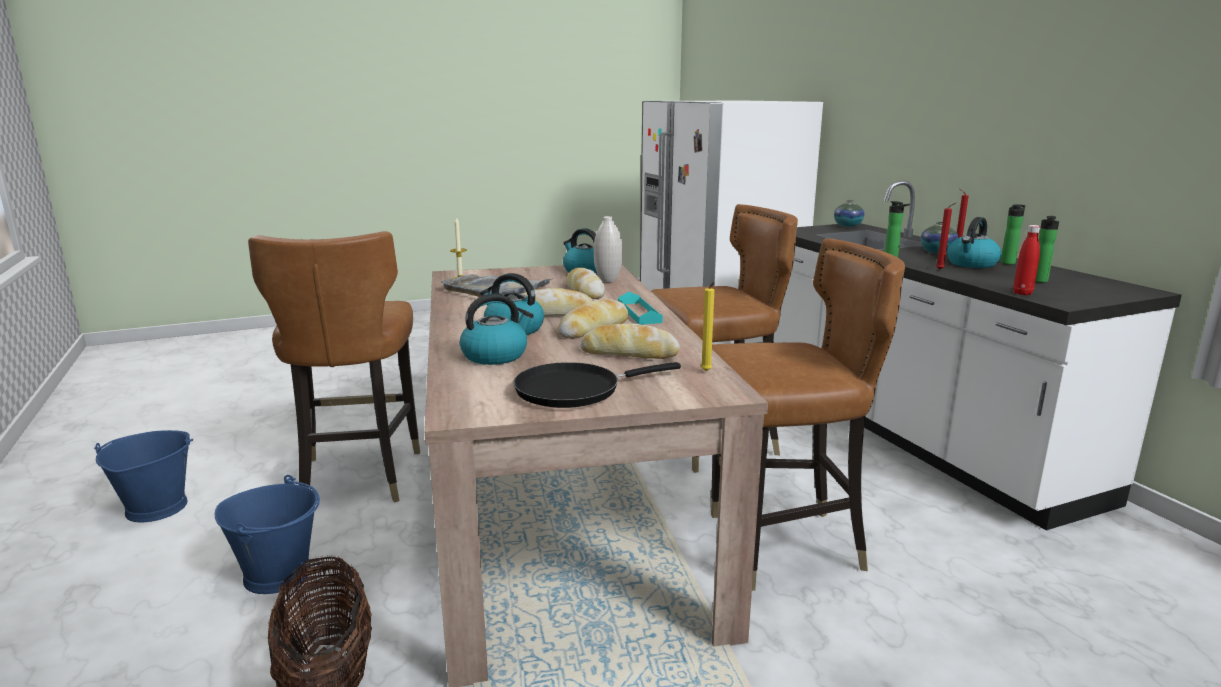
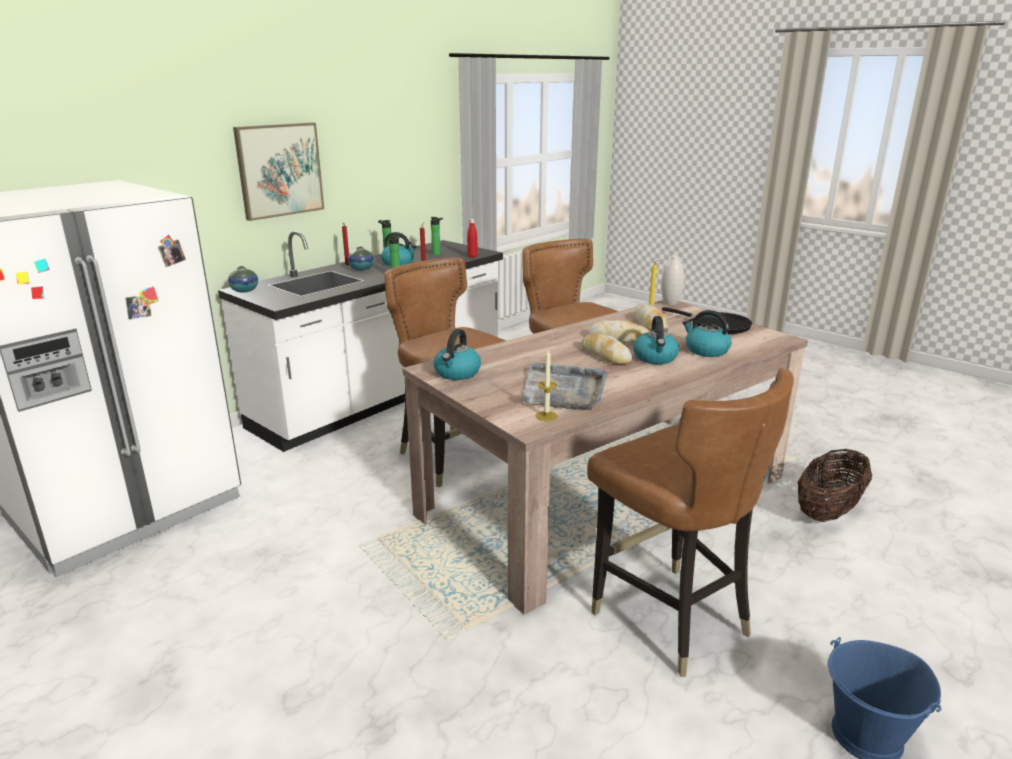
camera: 115 degrees left, 5 degrees up
(278, 574) = (808, 579): blue bucket -> none
(358, 477) = (670, 619): brown chair -> brown chair turned 90 degrees clockwise
(584, 292) = (532, 359): bread -> none
(608, 280) = (485, 358): white vase -> white vase (670, 303)
(639, 313) = (569, 335): turquoise tray -> none
(946, 112) = (279, 170): none -> picture

